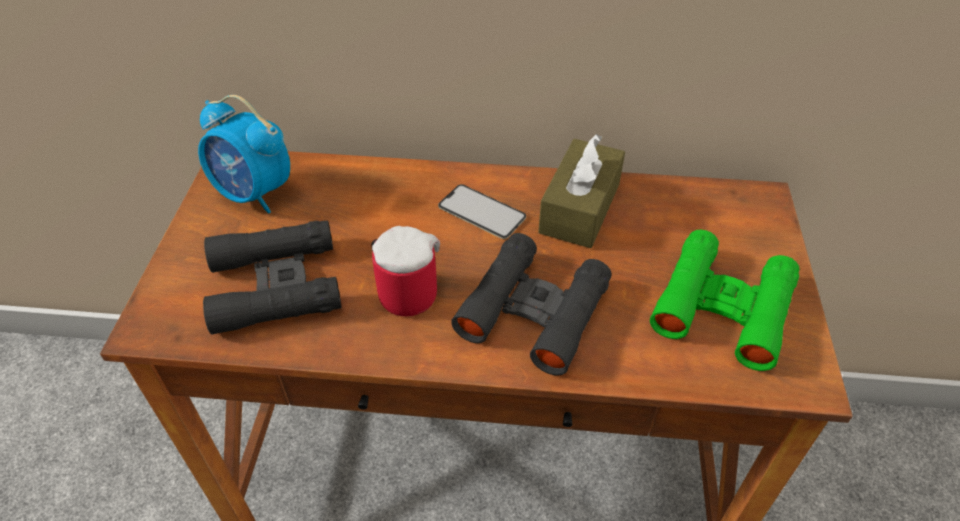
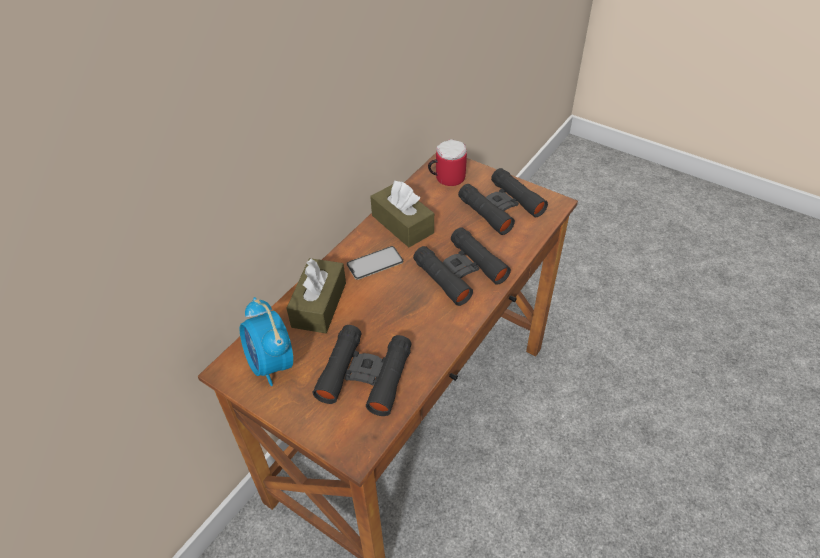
camera: 60 degrees left, 0 degrees up
(254, 194) = (271, 364): alarm clock -> alarm clock turned 90 degrees clockwise
(372, 192) = (319, 304): none -> brown tissue box
(404, 289) = (410, 317): mug -> mug (446, 177)
(723, 307) = (501, 207): green binoculars -> black binoculars

